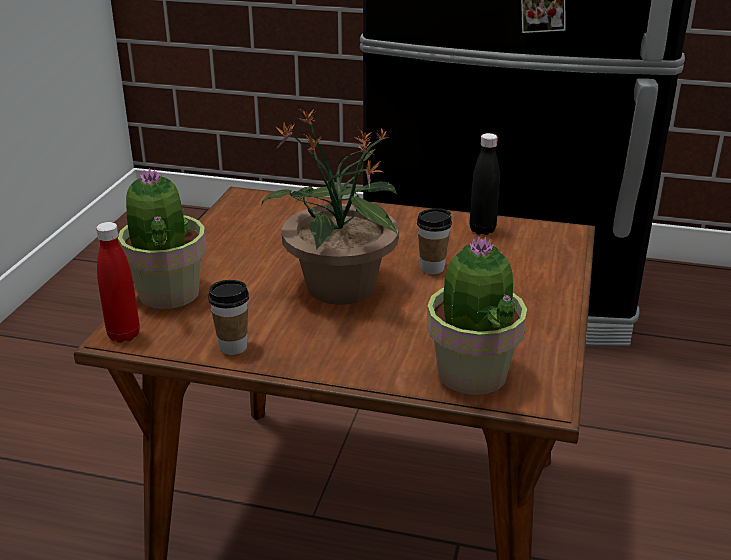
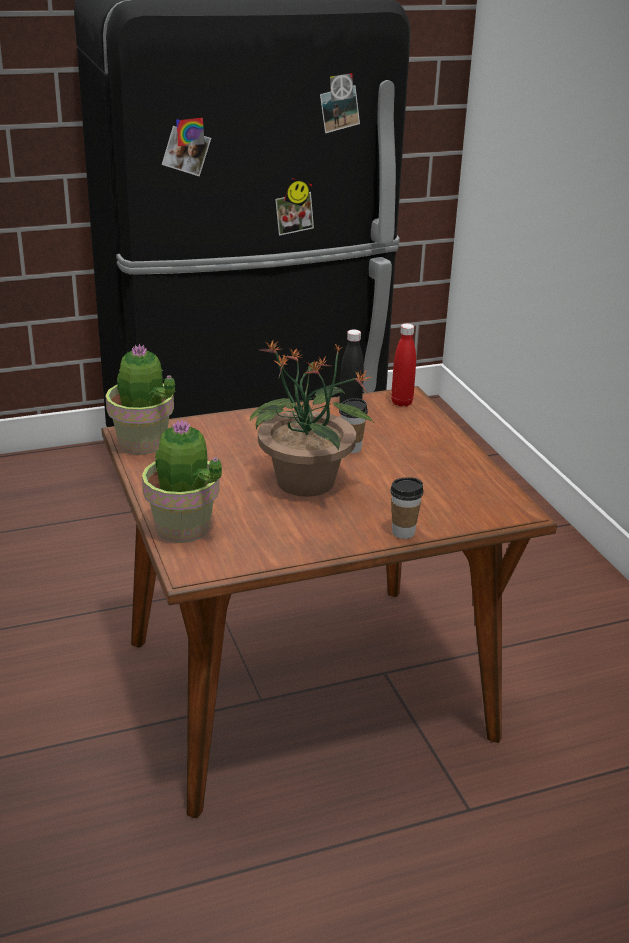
camera: 35 degrees left, 0 degrees up
(124, 335) = (193, 569): red bottle -> red bottle (401, 402)
(233, 347) = (287, 548): cup -> cup (403, 532)
(471, 375) = (463, 512): potted plant -> potted plant (142, 443)

